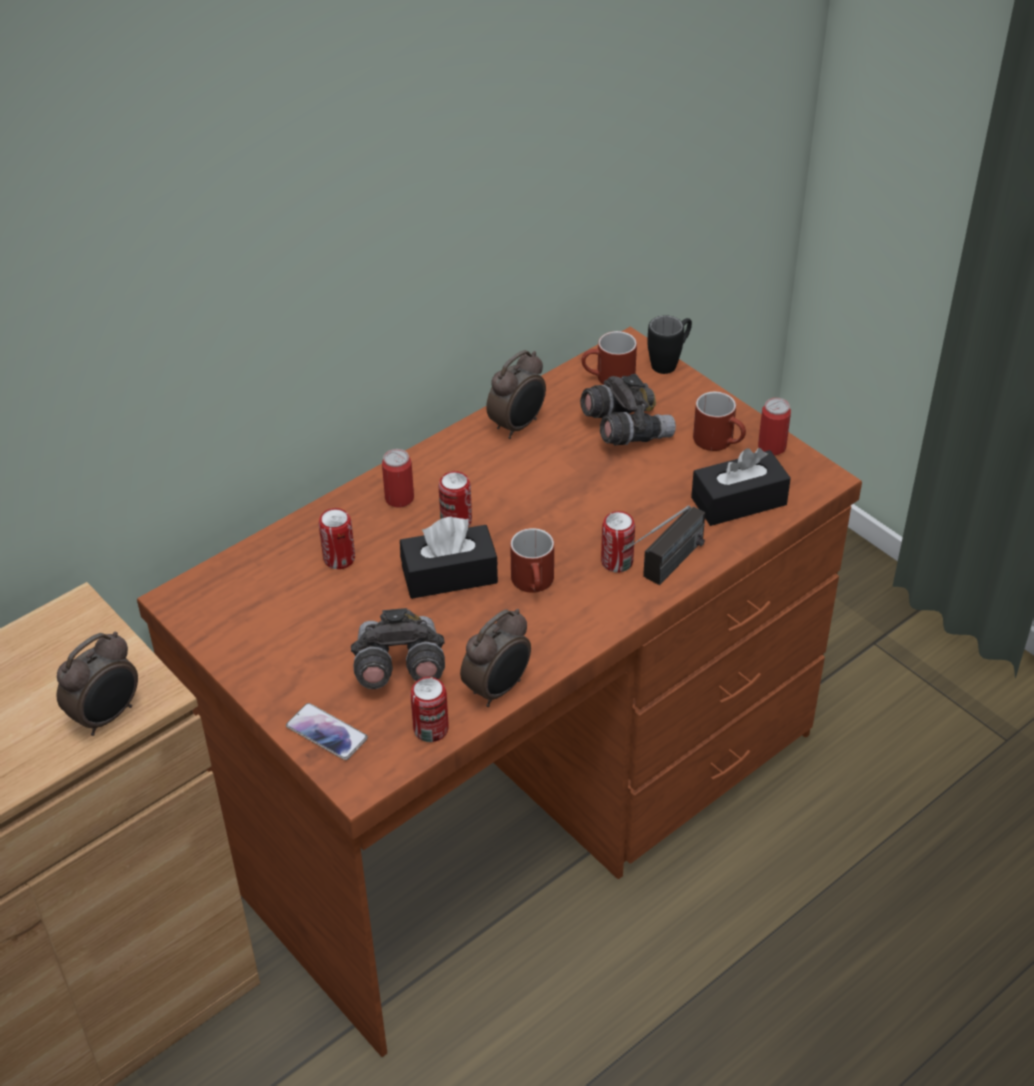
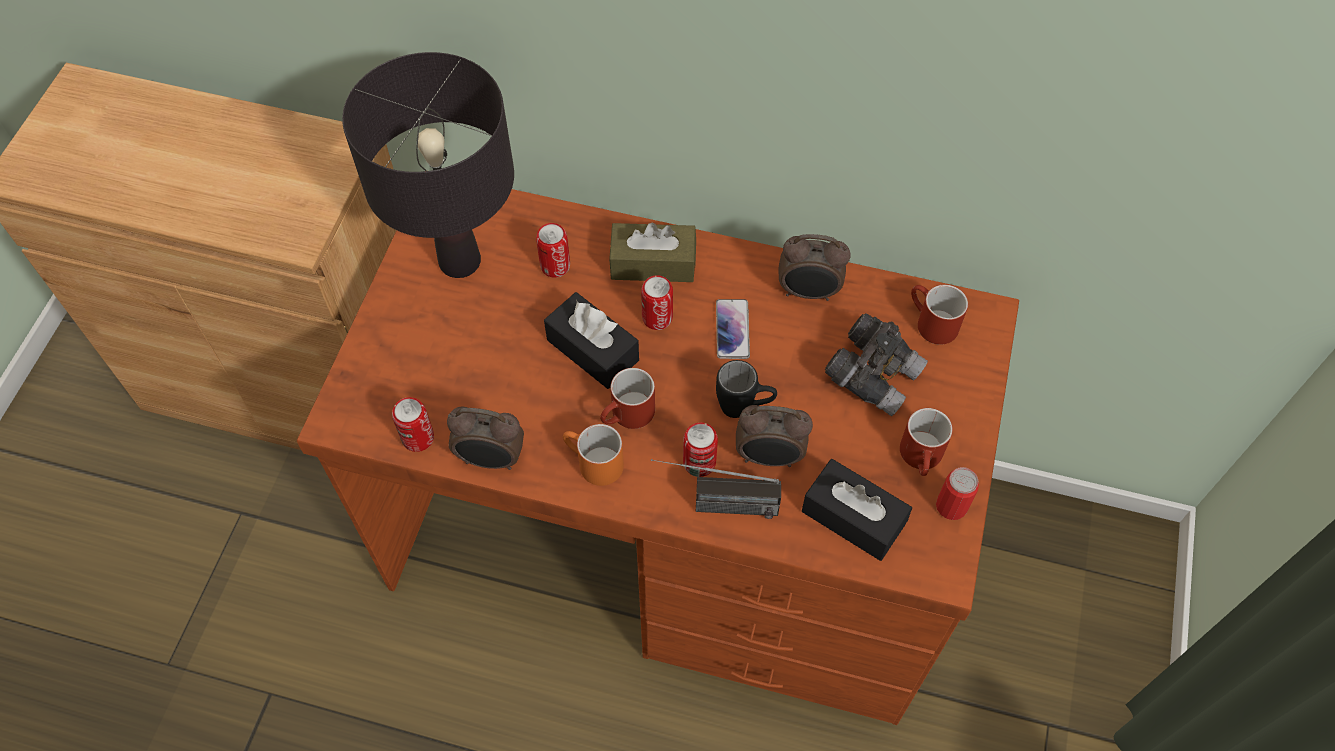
camera: 55 degrees right, 15 degrees up
(107, 716) = (260, 228): alarm clock -> alarm clock (769, 457)
(268, 619) = (459, 262): none -> black table lamp
(326, 732) = (371, 371): phone -> phone (732, 329)
(398, 668) = (467, 377): grey binoculars -> none
(399, 498) = (653, 263): can -> brown tissue box
(561, 626) = (592, 464): none -> orange mug
(670, 362) = (996, 358): black mug -> black mug (744, 408)

